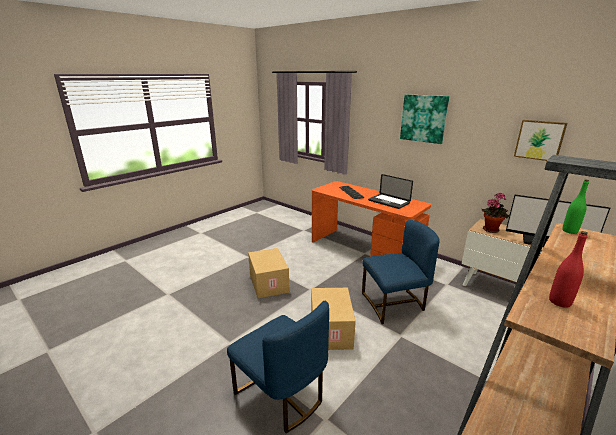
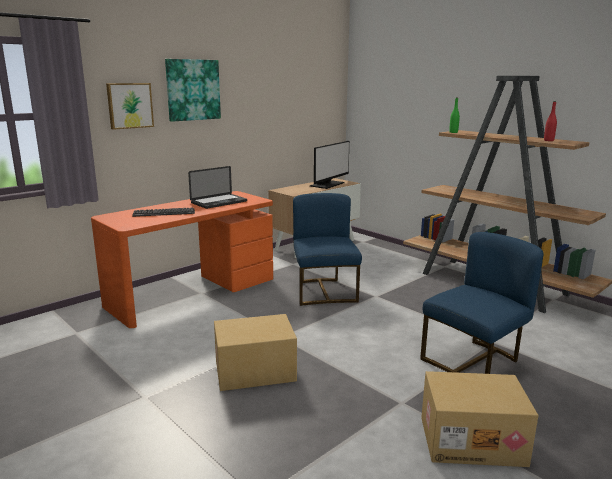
camera: 85 degrees left, 5 degrees down
(331, 330) = (371, 329): cardboard box -> cardboard box (472, 440)
(491, 229) = (295, 191): potted plant -> none
(539, 140) = (291, 99): picture -> picture (129, 105)

